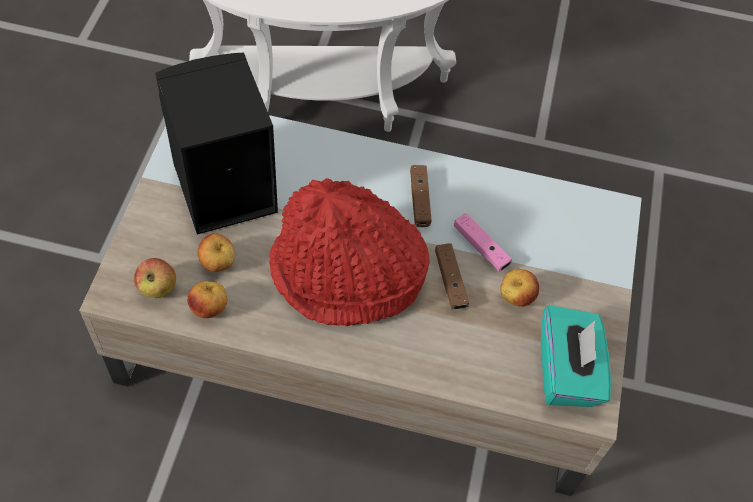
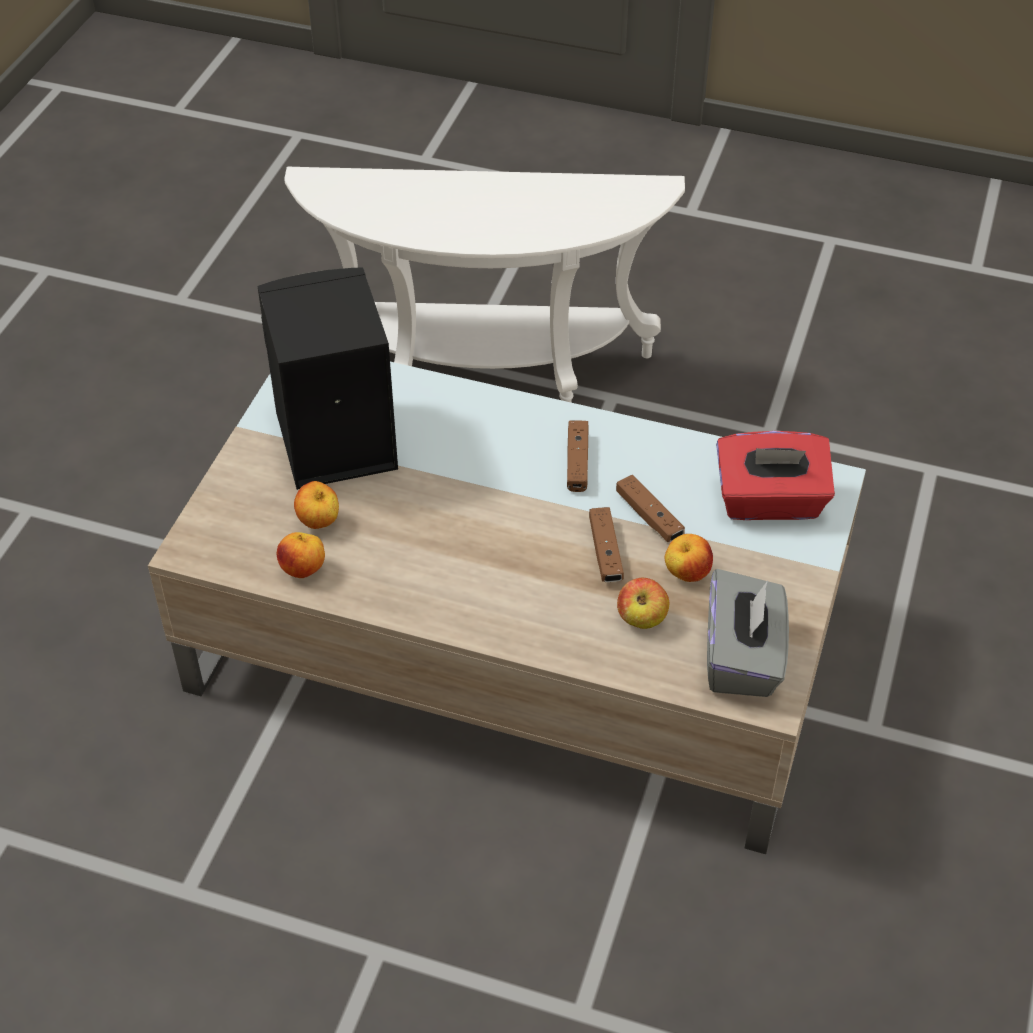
camera: 10 degrees right, 10 degrees down
(157, 288) = (243, 545): apple -> apple (641, 619)
(346, 275) = (475, 540): red hat -> none
(481, 247) = (649, 516): pink game controller -> brown game controller
(567, 372) = (742, 658): turquoise tissue box -> grey tissue box
(572, 230) = (770, 502): none -> red tissue box

